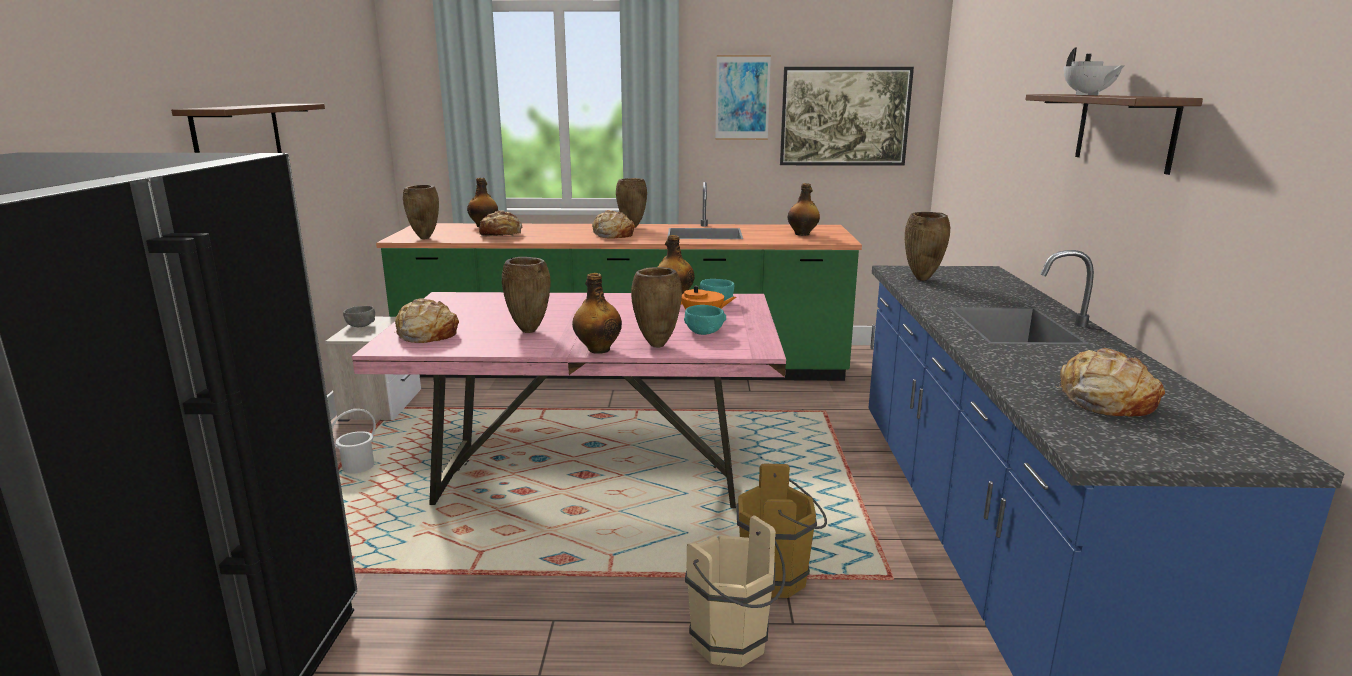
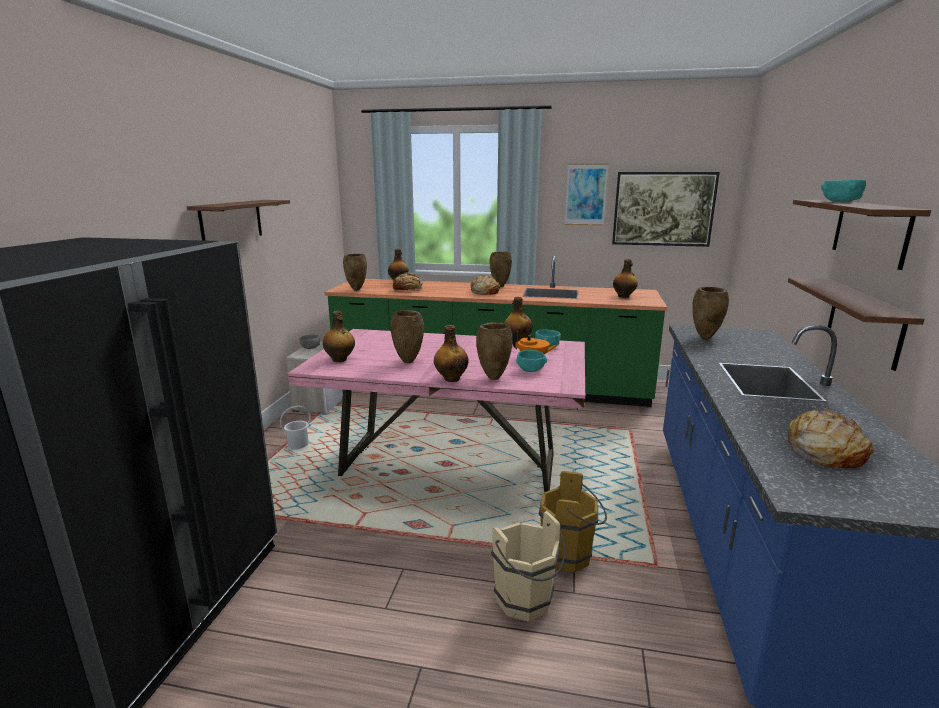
camera: 10 degrees right, 0 degrees up
(426, 334) = (340, 360): bread -> bottle
(1088, 95) = (840, 202): white teapot -> turquoise bowl
(1124, 243) = (864, 321): none -> brown shelf

